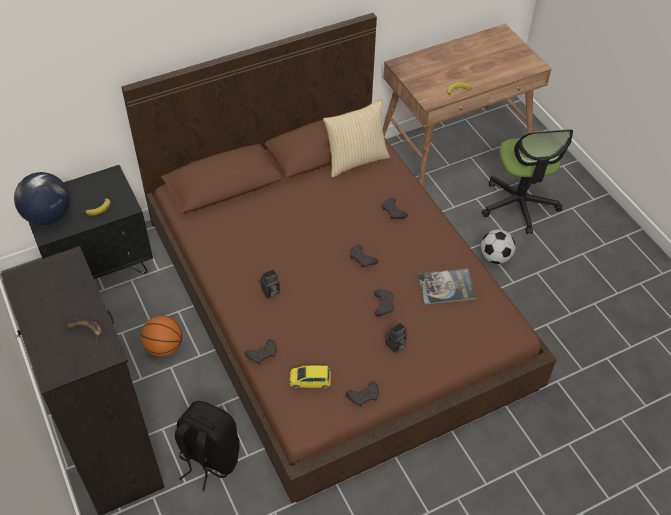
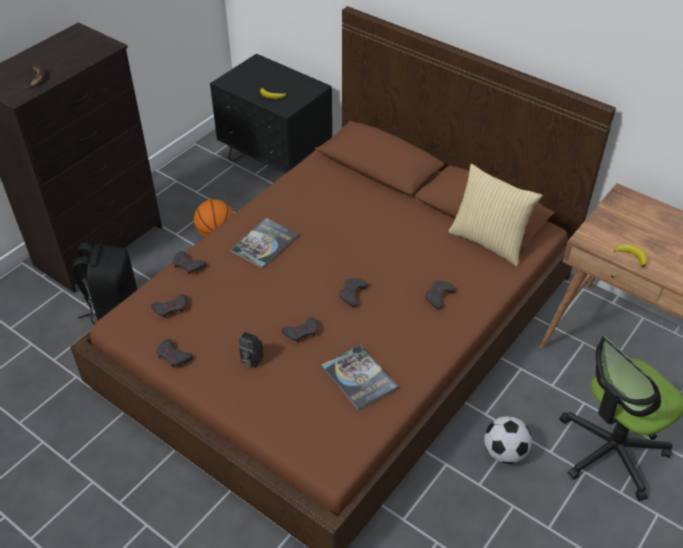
camera: 65 degrees right, 5 degrees down
(48, 216) = (245, 74): globe -> none
(270, 292) = (264, 243): camera -> book
(310, 381) = (171, 308): yellow toy car -> grey game controller

